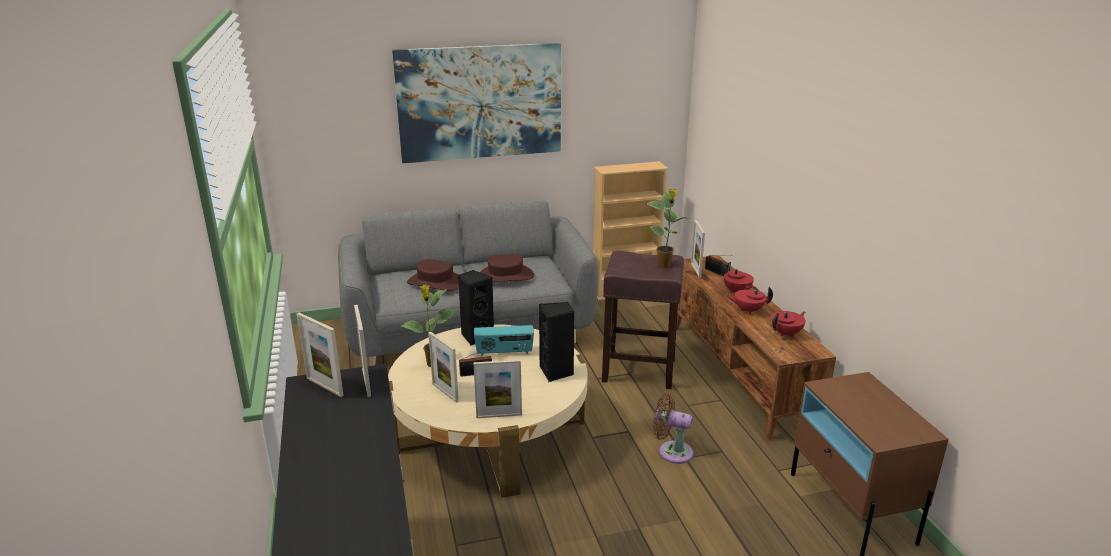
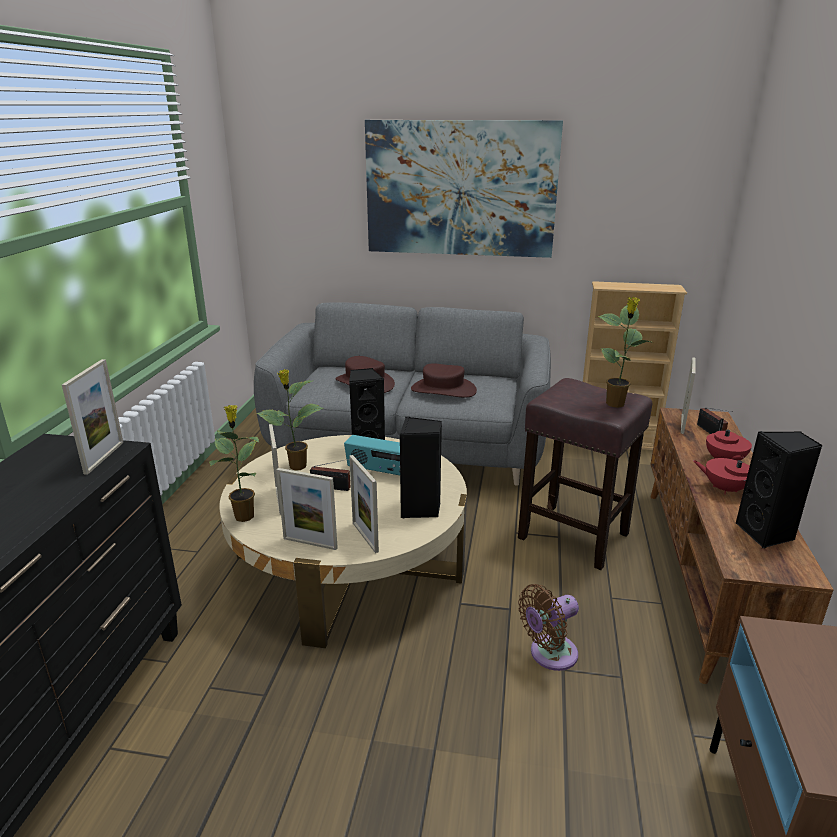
camera: 25 degrees right, 0 degrees up
(324, 387) = (61, 452): picture frame -> picture frame (365, 537)
(428, 410) = (244, 515): none -> potted plant
(671, 451) = (549, 654): brown fan -> brown fan turned 75 degrees counterclockwise
(787, 333) = (766, 534): red teapot -> black speaker

